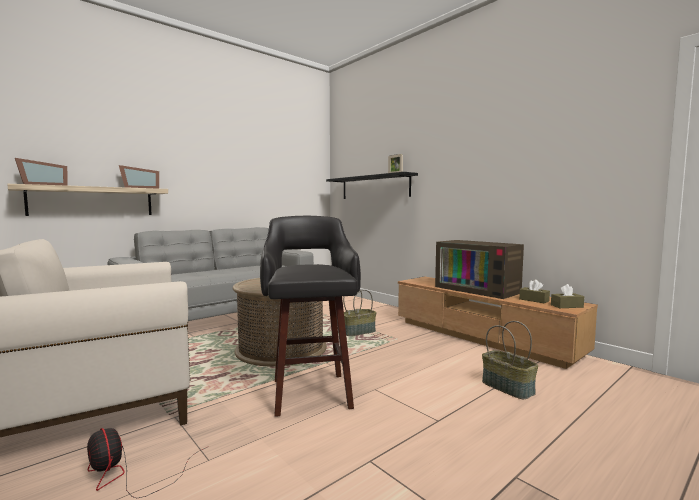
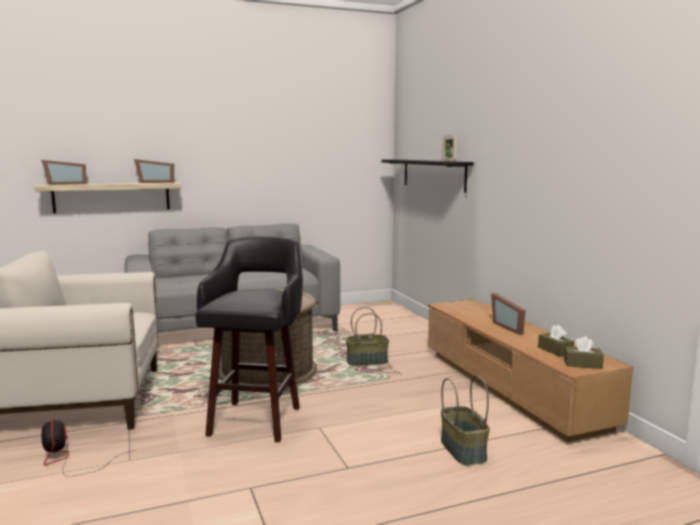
camera: 20 degrees right, 5 degrees up
(478, 289) = (510, 327): television -> picture frame

